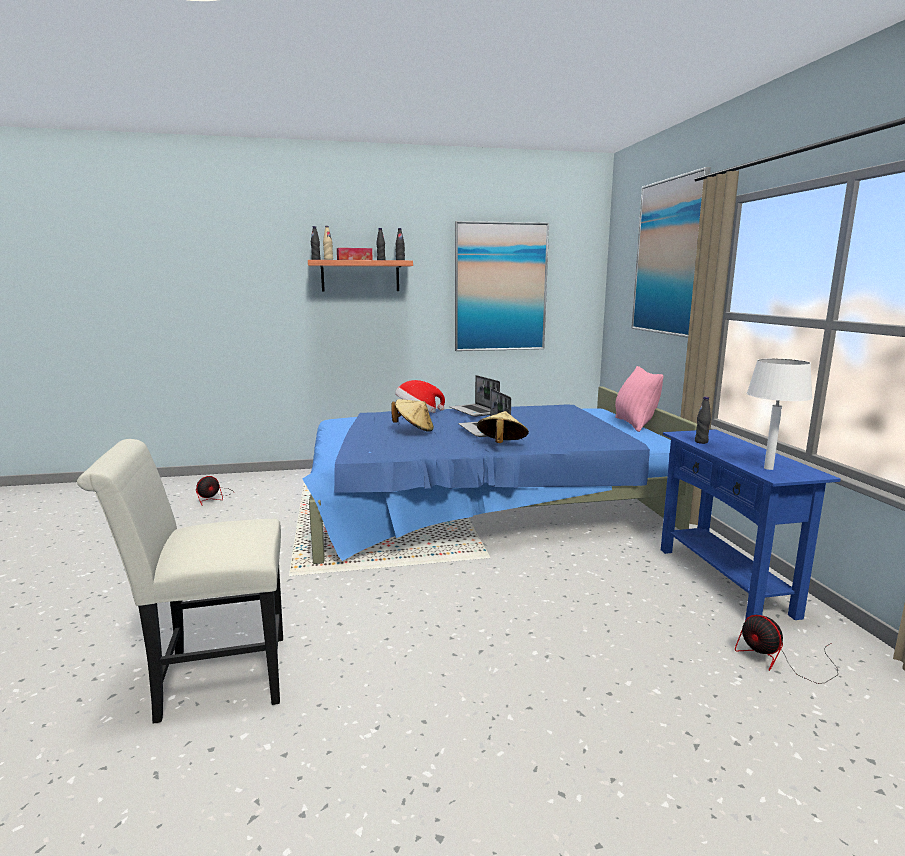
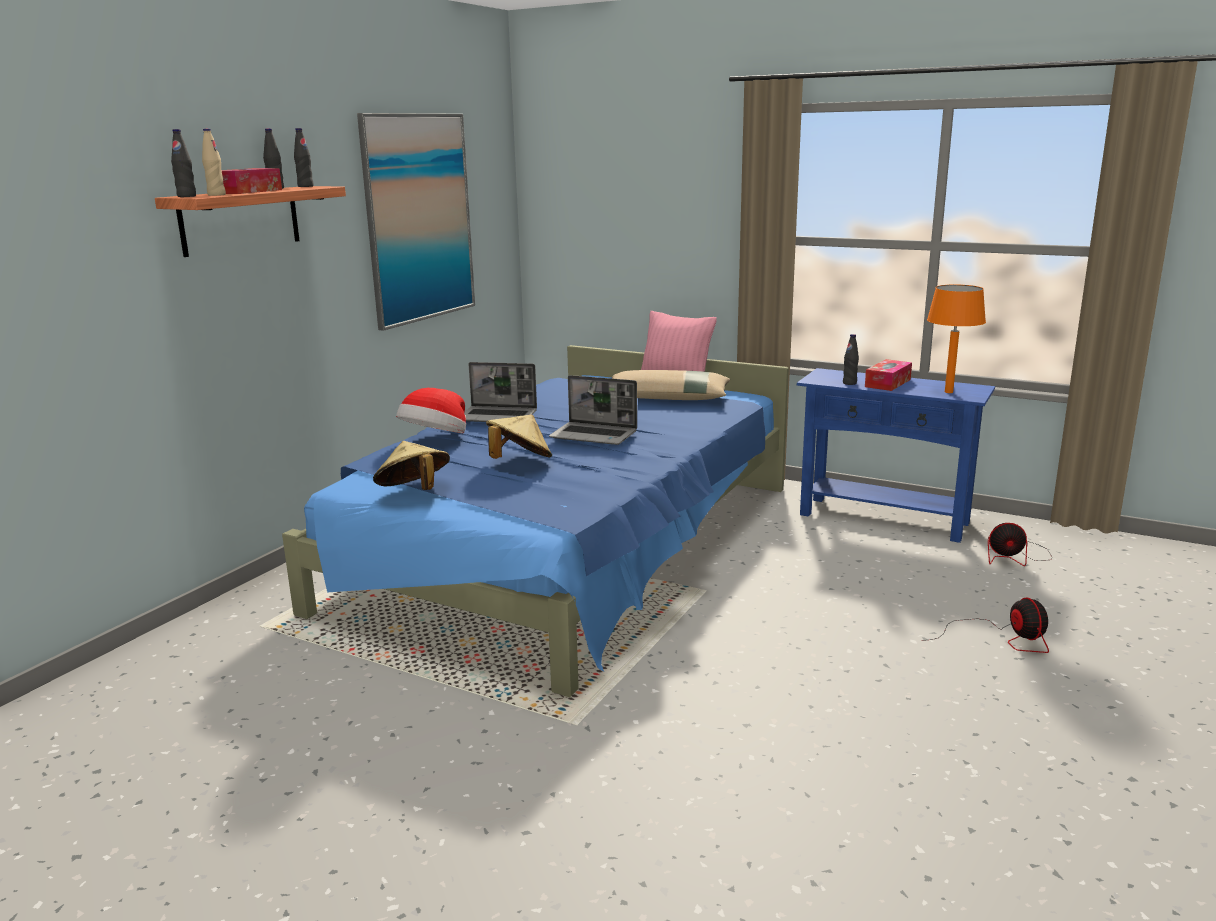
camera: 50 degrees left, 5 degrees up
(212, 678) = (781, 847): white chair -> none
(213, 497) = (157, 719): fan -> fan (1002, 639)
(501, 445) = (663, 445): beige hat -> beige hat (414, 492)
(595, 428) = (667, 398): none -> beige pillow
(668, 257) = (665, 169): picture -> none
(735, 450) = (887, 383): none -> tissue box
(768, 468) = (948, 392): white table lamp -> orange table lamp

